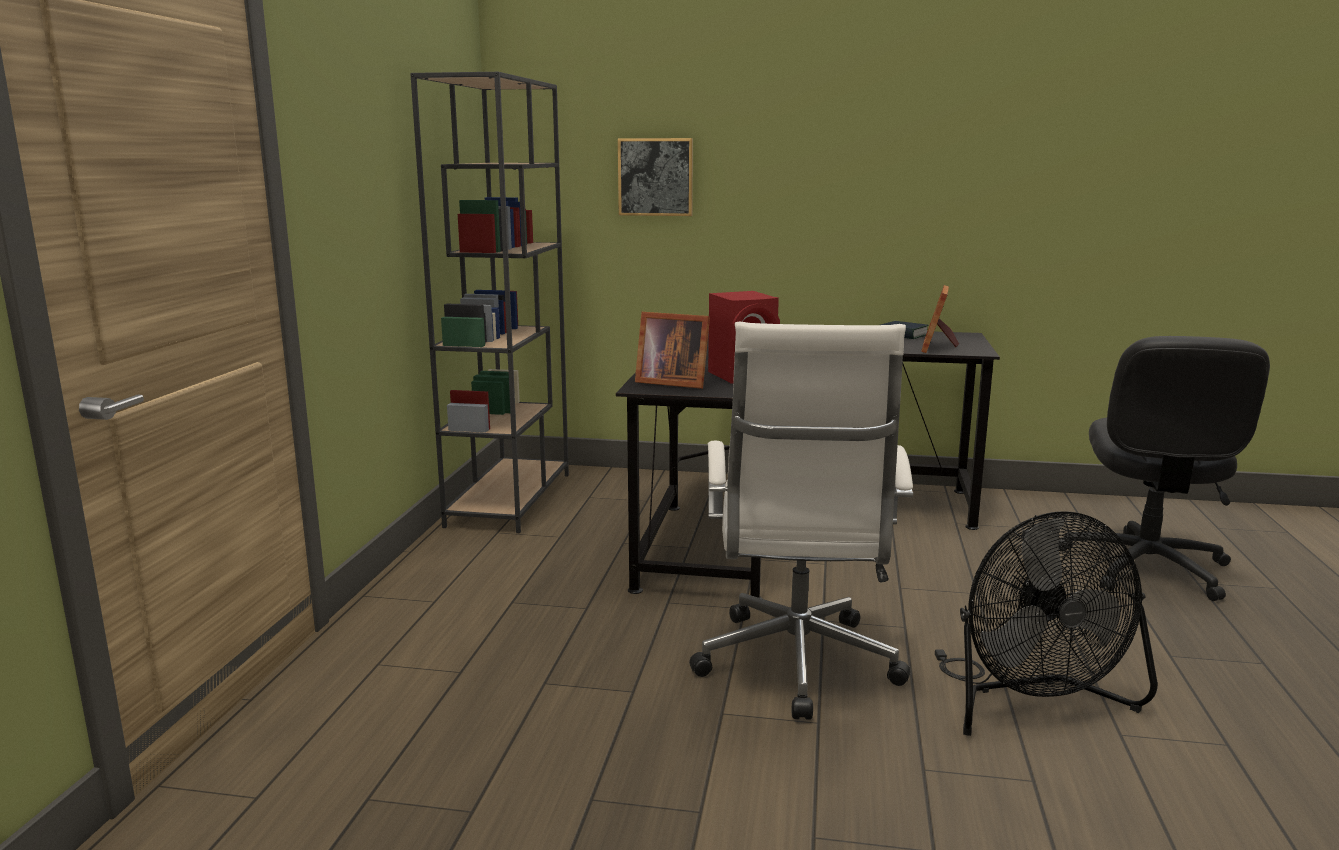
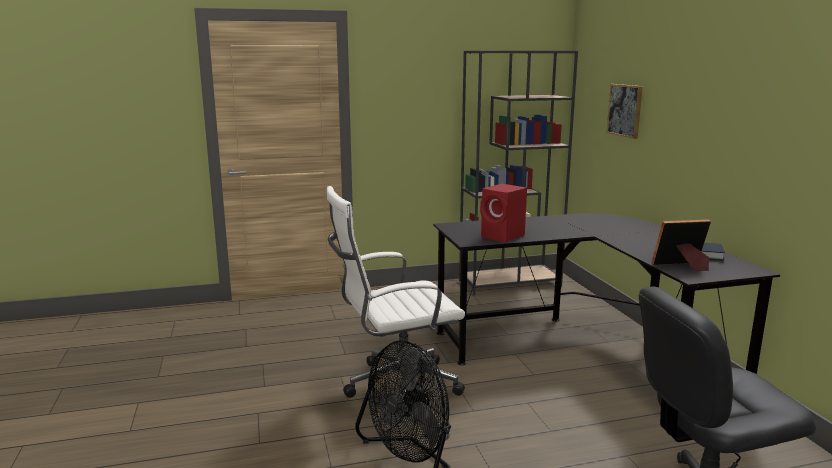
camera: 65 degrees right, 0 degrees up
(671, 382) = (467, 227): picture frame -> none

